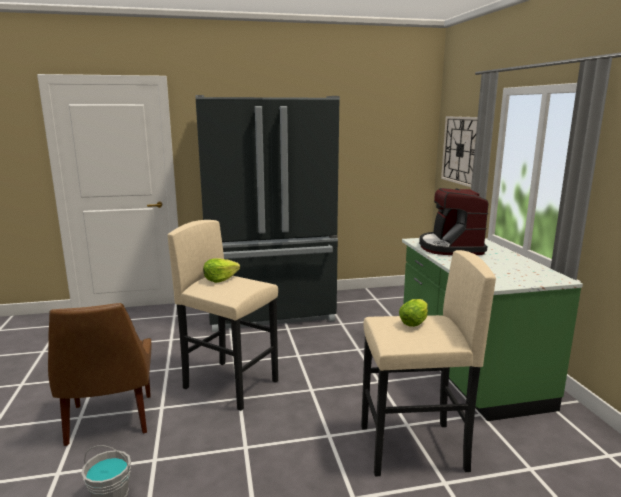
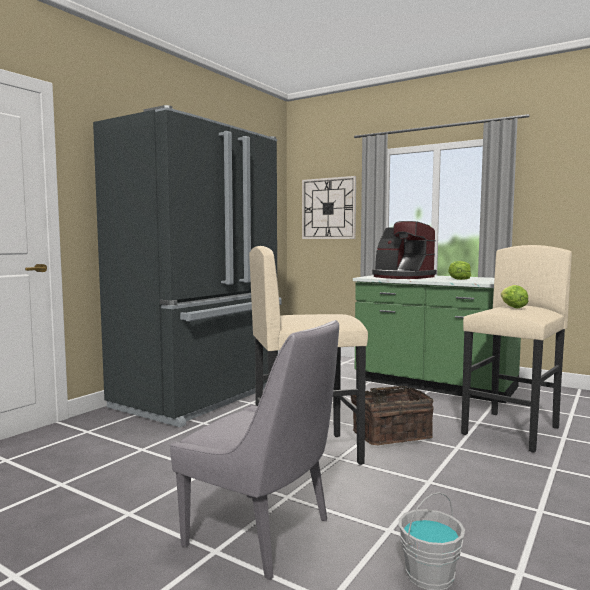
camera: 45 degrees left, 10 degrees down
(109, 421) = (263, 534): brown chair -> grey chair
(220, 279) = (297, 315): lettuce -> lettuce (459, 279)
(310, 398) = (390, 434): none -> basket

